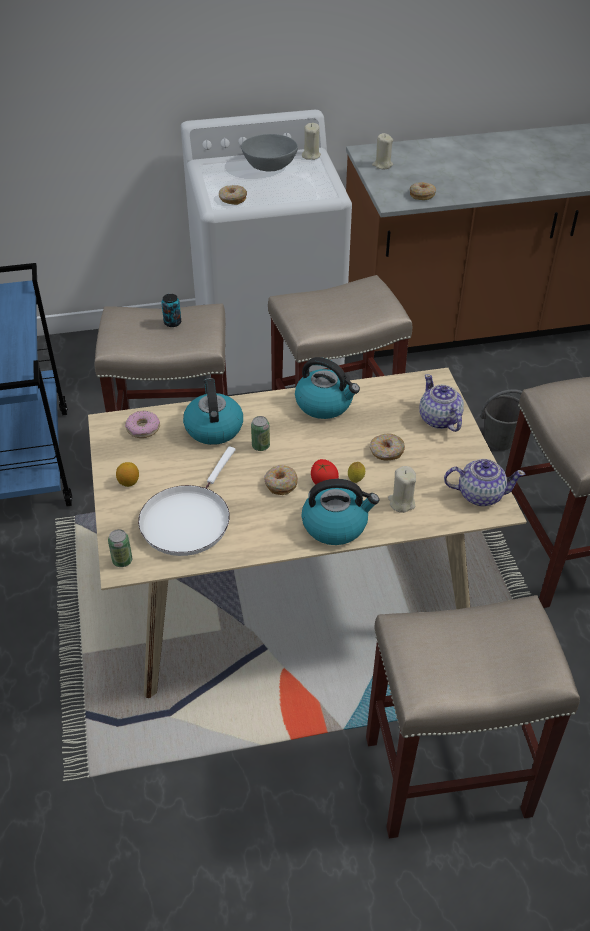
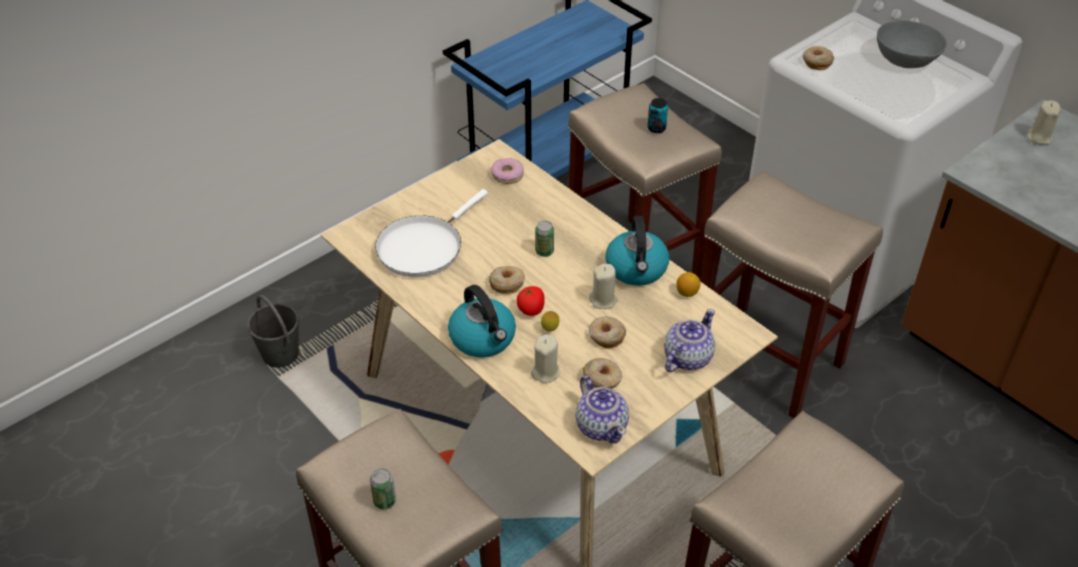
camera: 60 degrees right, 0 degrees up
(122, 561) = (354, 232): can -> can (384, 501)
(128, 482) = (439, 196): lemon -> lemon (687, 293)
(187, 519) = (423, 247): white frying pan -> white frying pan turned 45 degrees counterclockwise
(213, 428) = (543, 214): kettle -> none
(311, 155) = (961, 77): beige candle -> beige candle (603, 300)
(422, 195) = (1015, 188): donut -> donut (602, 379)
(500, 440) = (898, 504): grey bucket -> grey bucket (281, 355)

